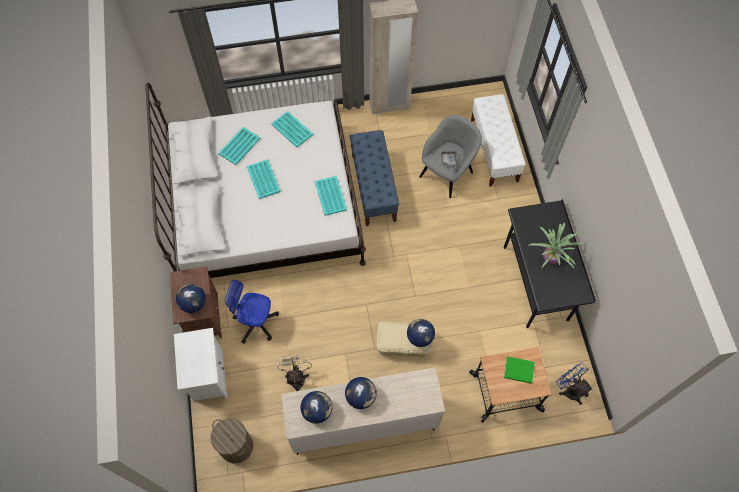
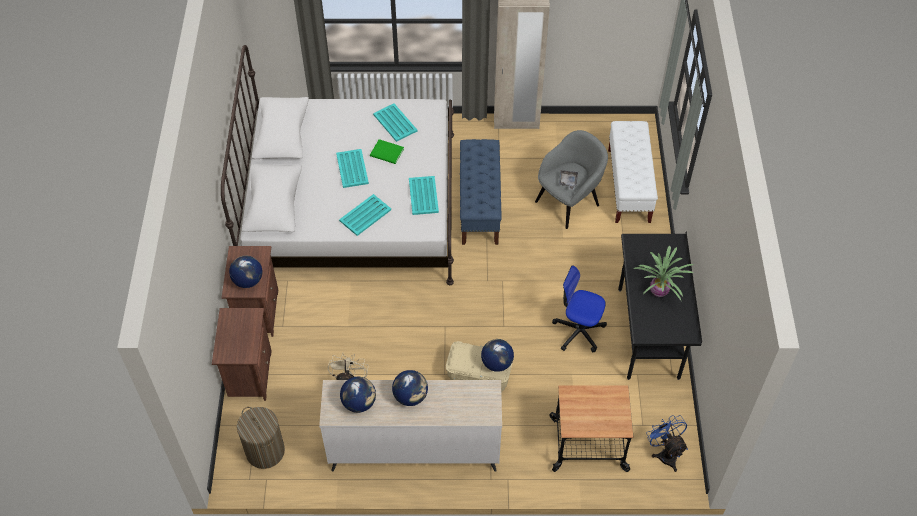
camera: 10 degrees right, 10 degrees down
(208, 377) = (249, 374): white nightstand -> brown nightstand
(239, 146) = (332, 132): turquoise tray -> turquoise tray (365, 215)
(256, 322) = (315, 326): office chair -> office chair (578, 331)
(519, 371) = (601, 407): green book -> green book (387, 153)

